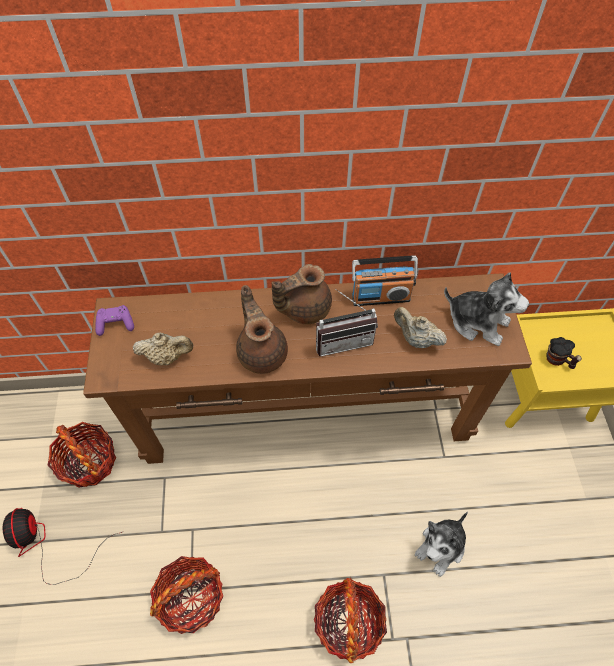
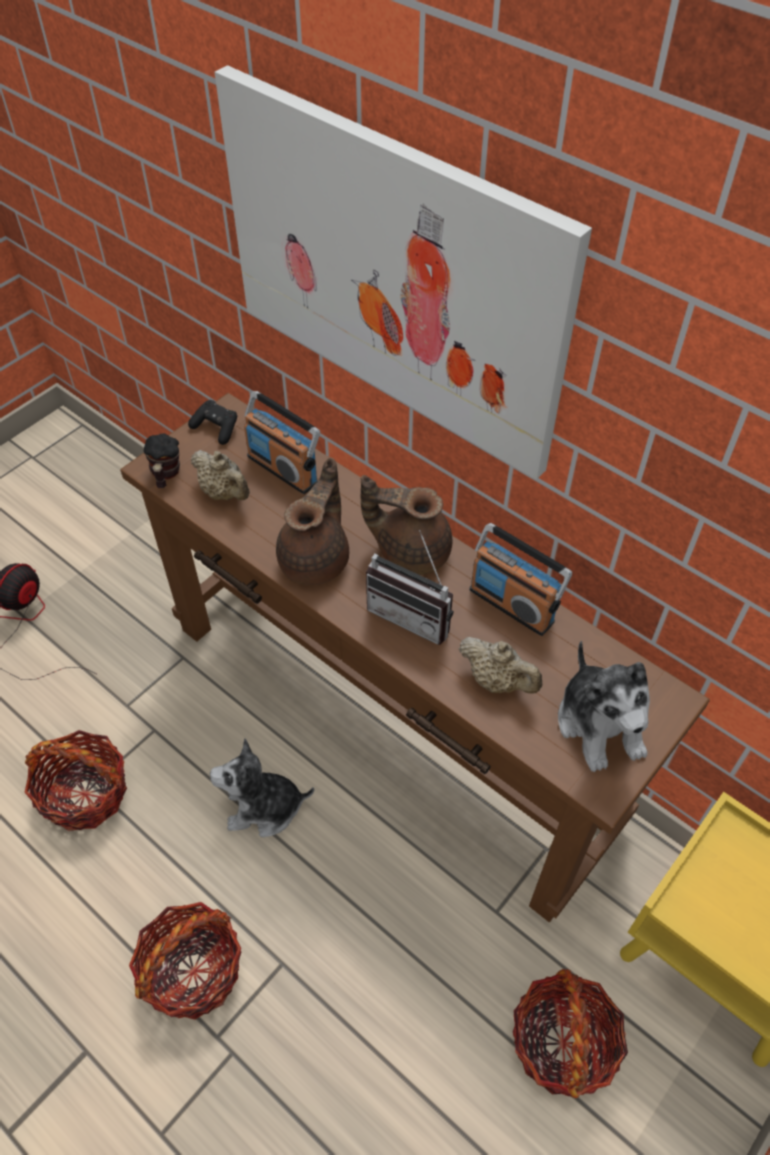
camera: 45 degrees right, 5 degrees down
(89, 461) = (136, 583): basket -> basket (562, 1043)
(116, 324) = (216, 428): purple game controller -> black game controller
(184, 317) = (283, 469): none -> radio
(234, 145) = (391, 273): none -> picture
(416, 339) = (497, 681): beige teapot -> beige teapot turned 135 degrees clockwise
(441, 547) = (377, 1003): plush toy -> plush toy (264, 808)
(557, 360) = (721, 898): mug -> mug (165, 475)

